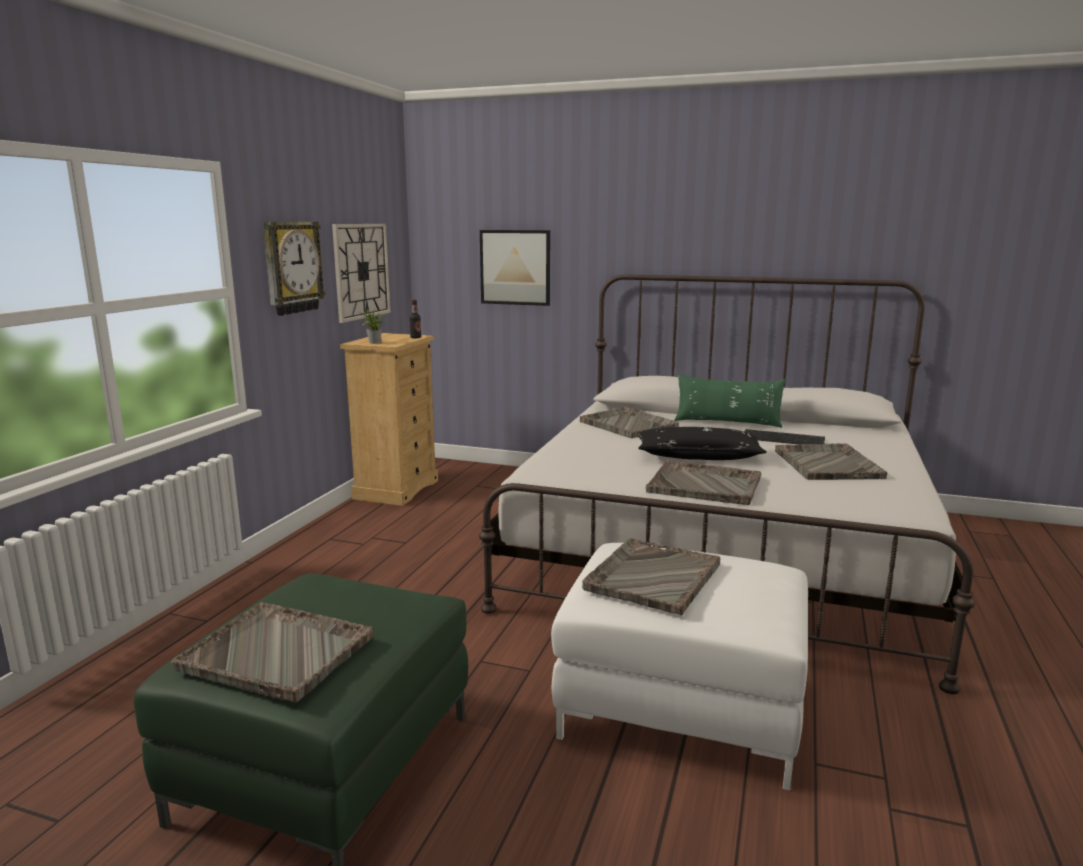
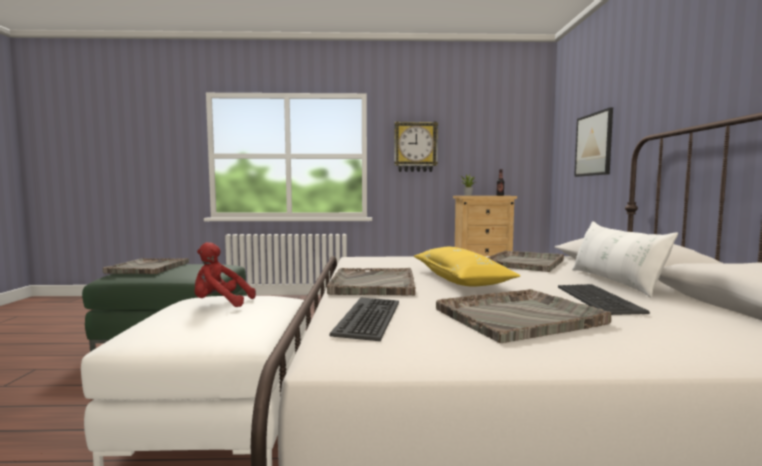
camera: 70 degrees right, 10 degrees down
(361, 271) = (486, 153): wall clock -> none
(652, 577) = (220, 303): grey tray -> red plush toy
(698, 456) = (460, 279): black pillow -> yellow pillow
(727, 422) = (614, 282): green pillow -> white pillow
(832, 500) = (370, 318): none -> keyboard

